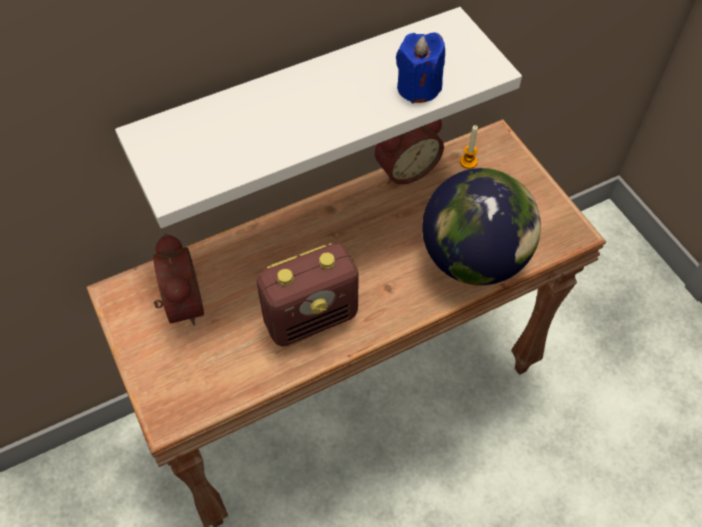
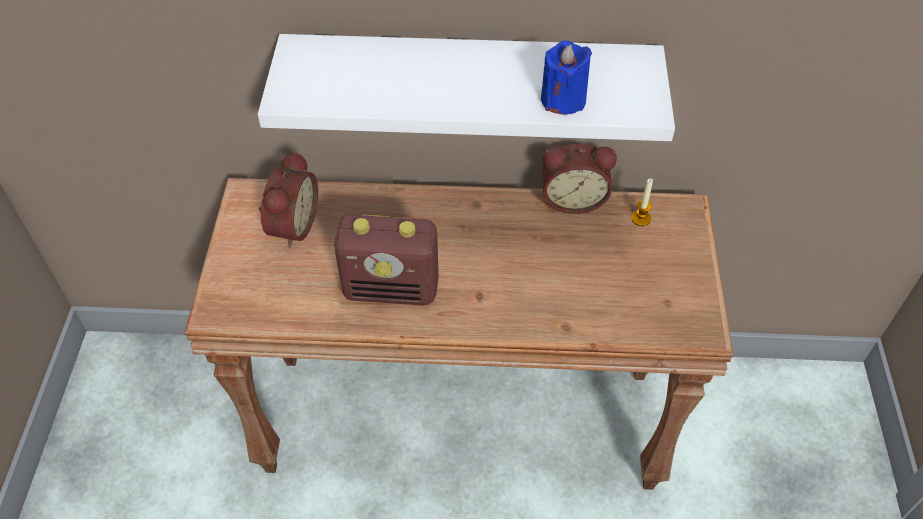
camera: 30 degrees right, 5 degrees down
(474, 259) = (581, 308): globe -> none

